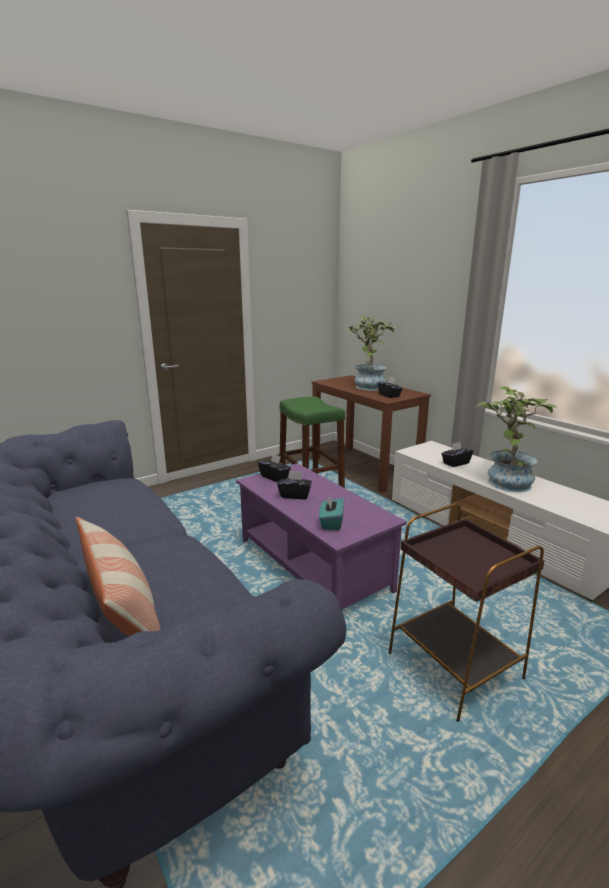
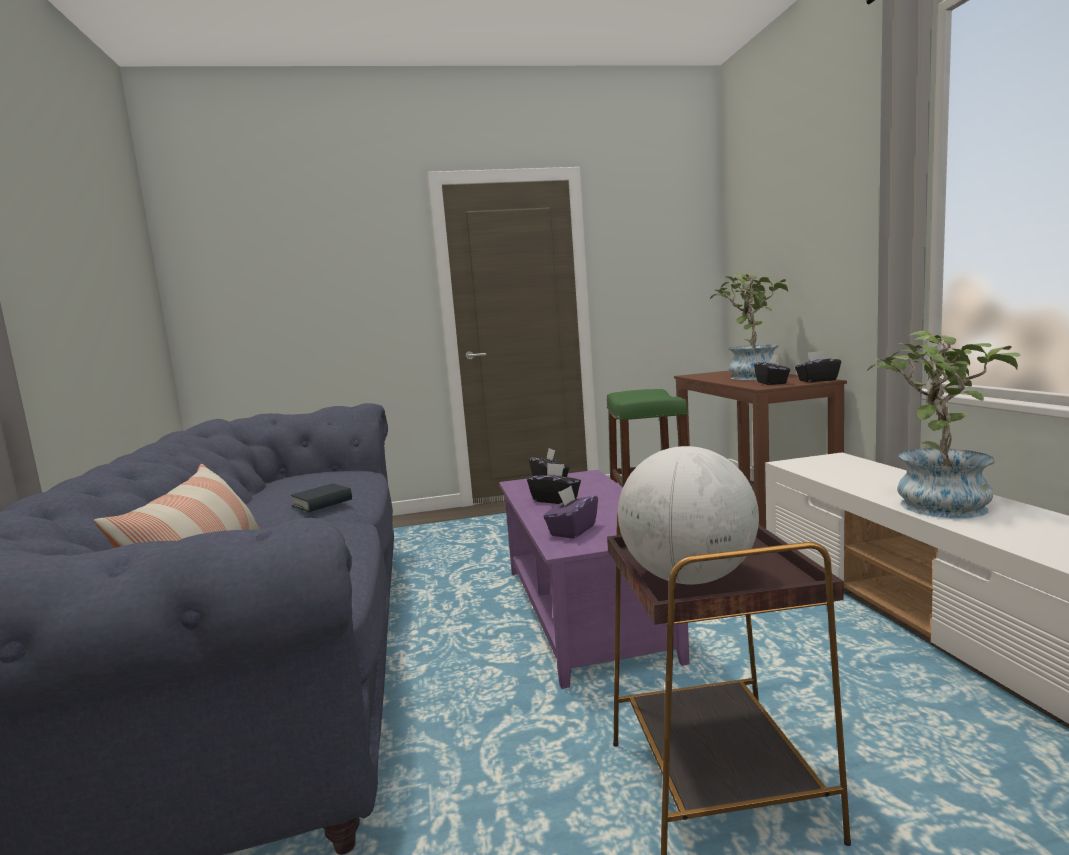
camera: 25 degrees right, 10 degrees down
(140, 523) = (322, 503): none -> book
(331, 523) = (572, 530): turquoise tissue box -> purple tissue box
(455, 463) = (859, 478): black tissue box -> black tissue box (817, 380)
(466, 566) = (689, 578): none -> globe

